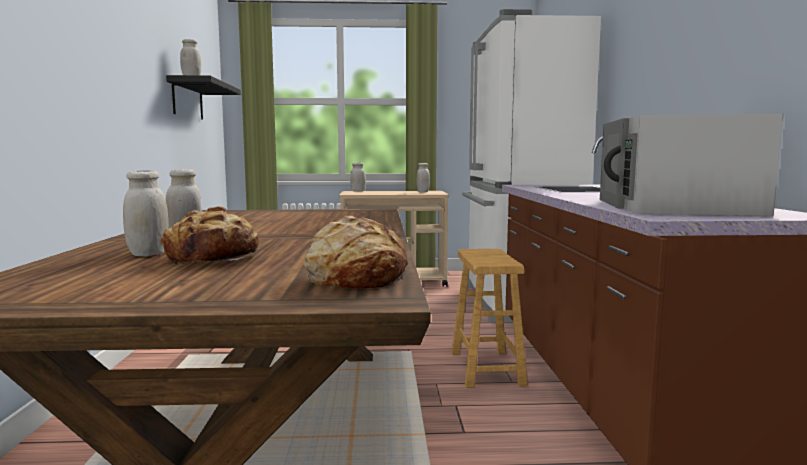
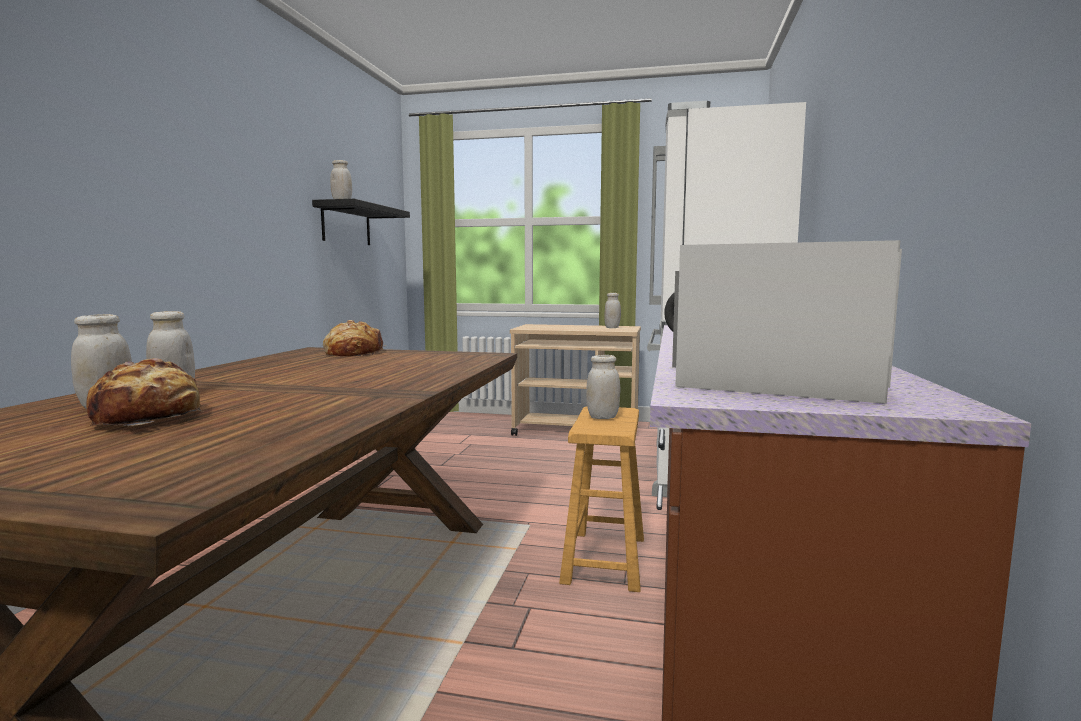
camera: 15 degrees right, 0 degrees up
(356, 277) = (218, 461): bread -> bread (354, 353)
(358, 191) = (540, 325): white jar -> white jar (602, 417)

